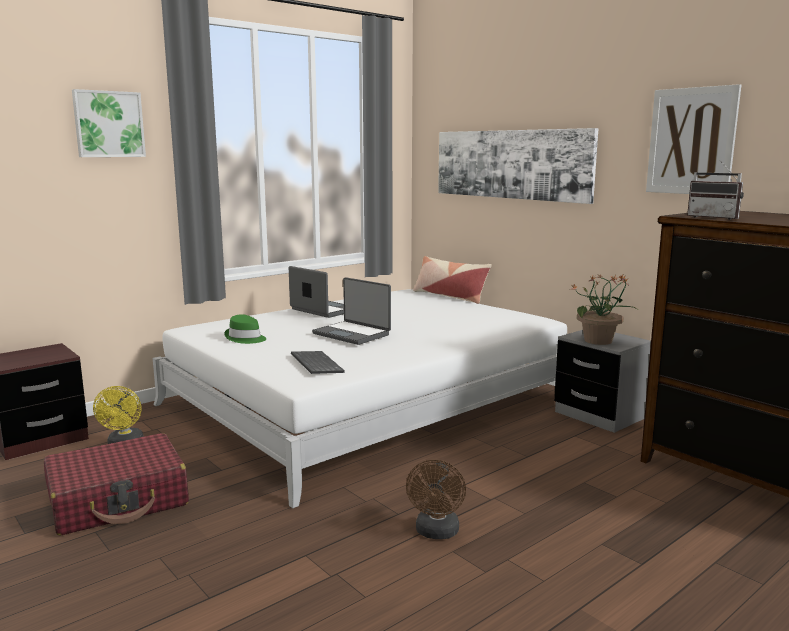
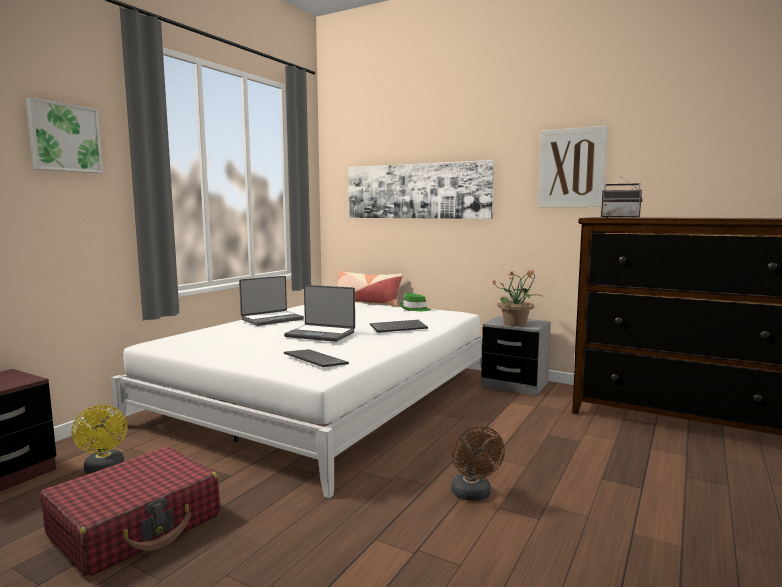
camera: 20 degrees left, 5 degrees down
(245, 338) = (221, 346): green hat -> green hat (415, 309)
(322, 310) = (272, 319): laptop -> laptop turned 120 degrees clockwise
(445, 333) = (399, 327): none -> keyboard

